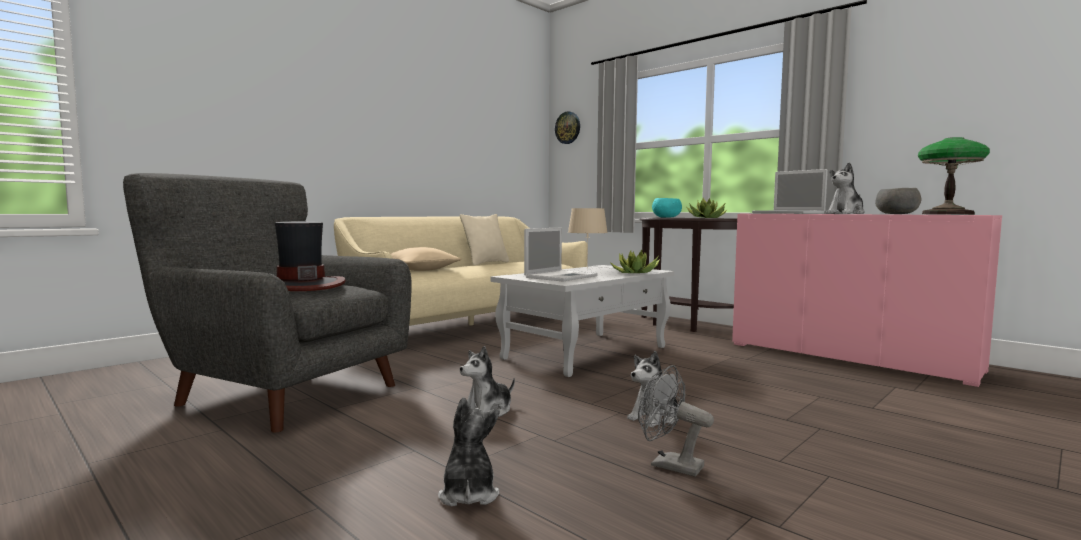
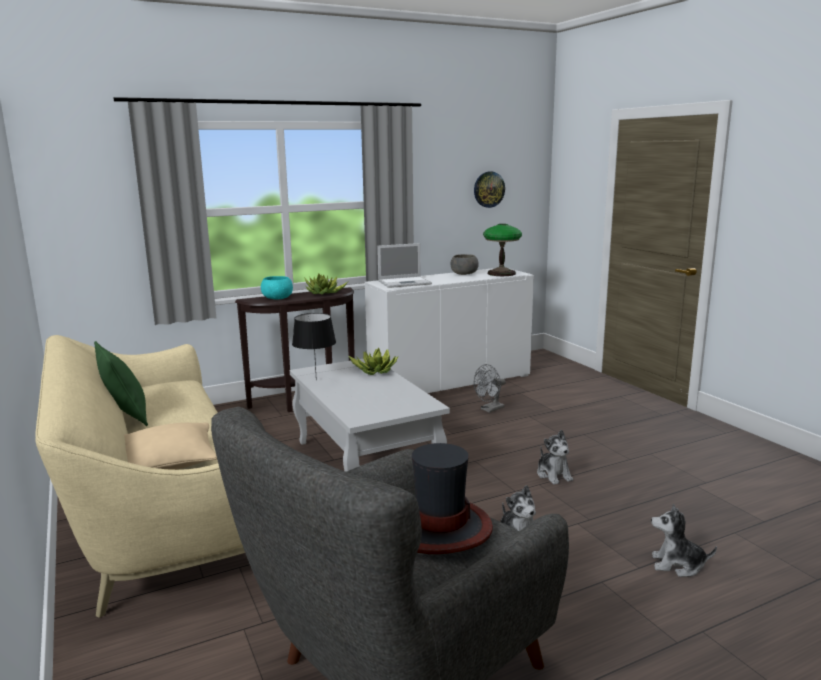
camera: 70 degrees left, 10 degrees up
(486, 263) = (126, 416): beige pillow -> green pillow
(561, 276) = (382, 400): laptop -> none
(568, 128) = (62, 184): wall clock -> wall clock (488, 189)
(587, 268) = (315, 380): beige table lamp -> black table lamp
(669, 465) = (634, 490): grey fan -> grey fan (490, 409)
(846, 213) = (448, 279): plush toy -> none
(849, 357) = (450, 381): pink cabinet -> white cabinet

